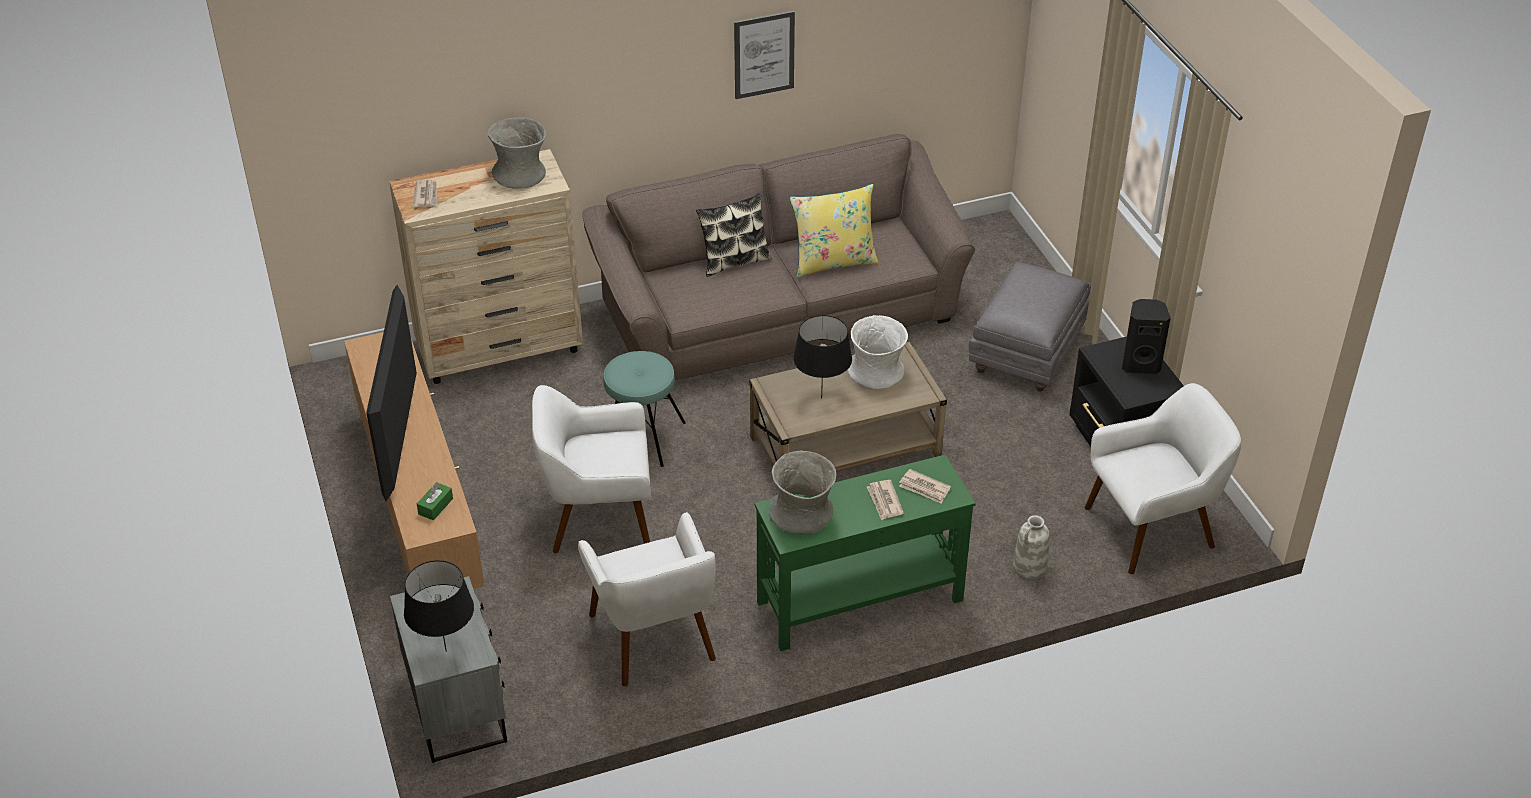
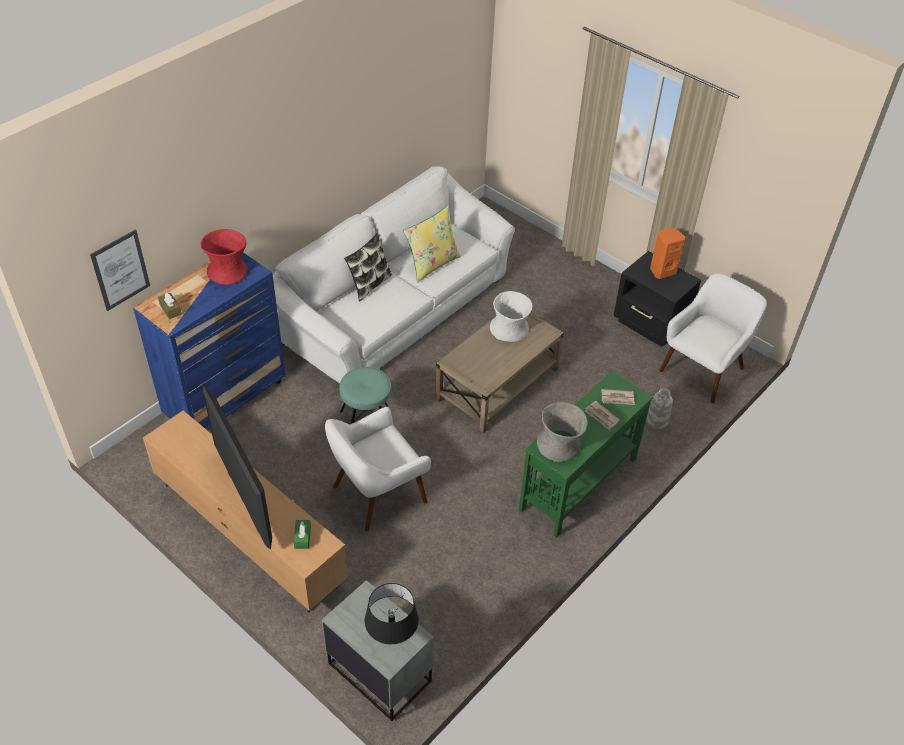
camera: 30 degrees left, 5 degrees up
(426, 195) = (170, 309): newspaper -> brown tissue box
(500, 348) = (226, 398): beige dresser -> blue dresser
(520, 174) = (228, 271): grey vase -> red vase
(654, 638) = (473, 563): white armchair -> none
(764, 55) = (354, 136): picture -> picture (120, 270)
(779, 313) = (394, 309): brown sofa -> white sofa
(821, 398) = (490, 359): black table lamp -> none
(1026, 352) = (558, 284): grey ottoman -> none
(1140, 364) = (662, 271): black speaker -> orange speaker

